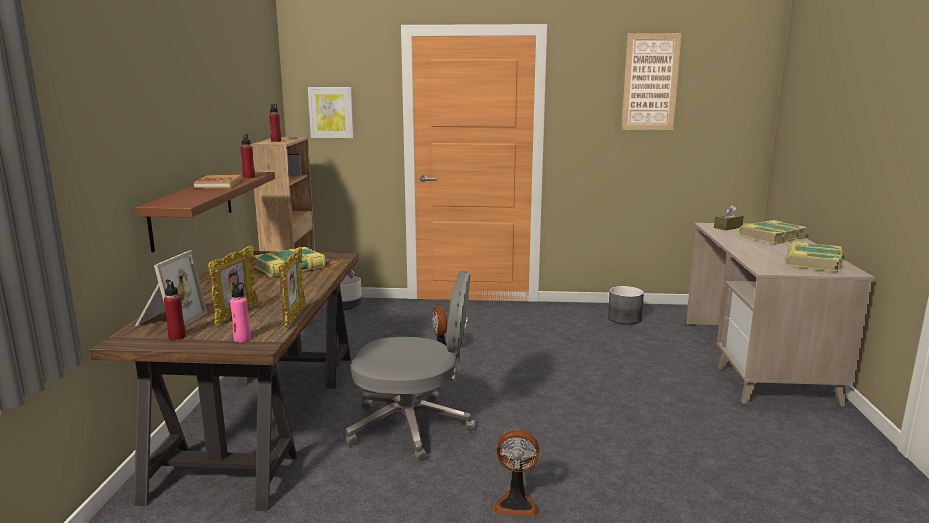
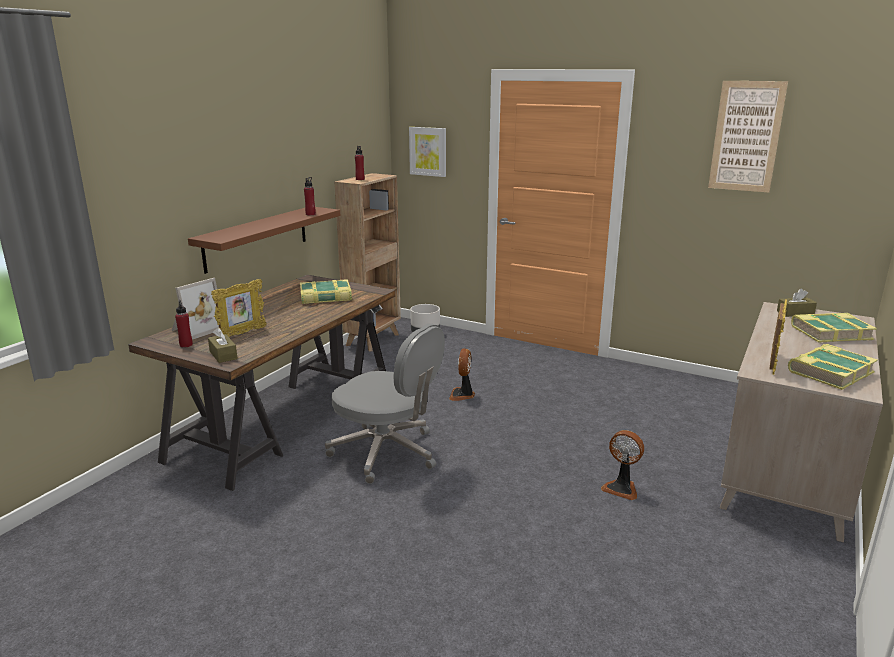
camera: 25 degrees right, 5 degrees up
(219, 184) = (277, 220): book -> none
(242, 339) = (223, 355): pink bottle -> brown tissue box
(294, 317) = (277, 343): picture frame -> picture frame (772, 364)
(516, 503) = (411, 539): fan -> fan (621, 488)
(624, 318) = (681, 392): grey planter -> none

